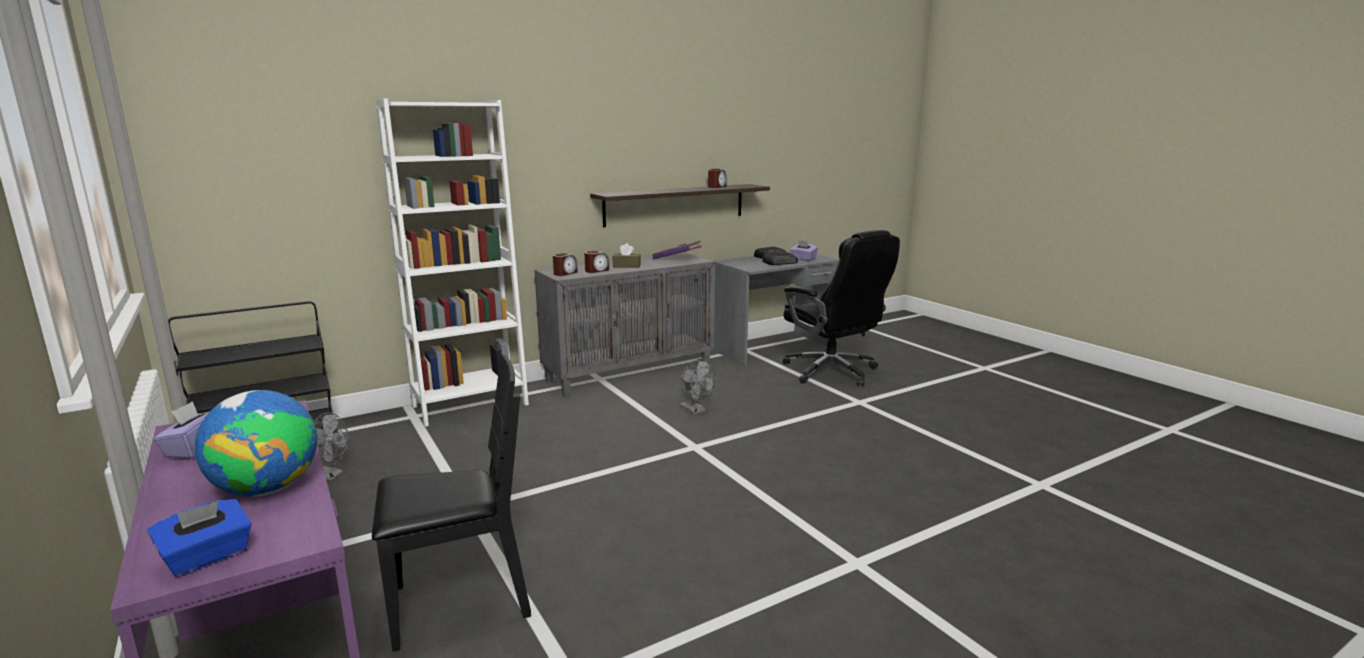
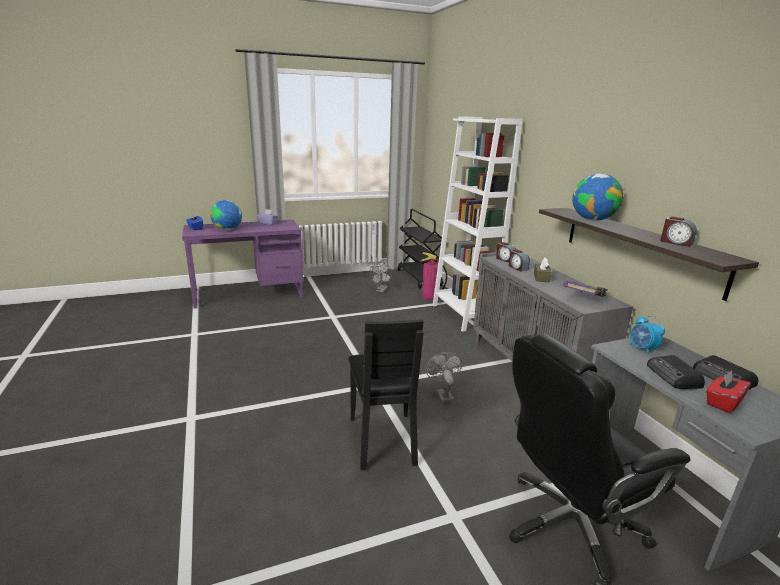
camera: 100 degrees right, 5 degrees up
(382, 430) = (430, 296): none -> fire extinguisher
(459, 604) = (260, 316): black chair -> black chair (383, 439)
(650, 191) = (592, 220): none -> globe
(695, 410) = (443, 394): grey fan -> grey fan turned 105 degrees clockwise
(745, 264) = (642, 349): none -> alarm clock
(803, 259) = (723, 402): purple tissue box -> red tissue box

